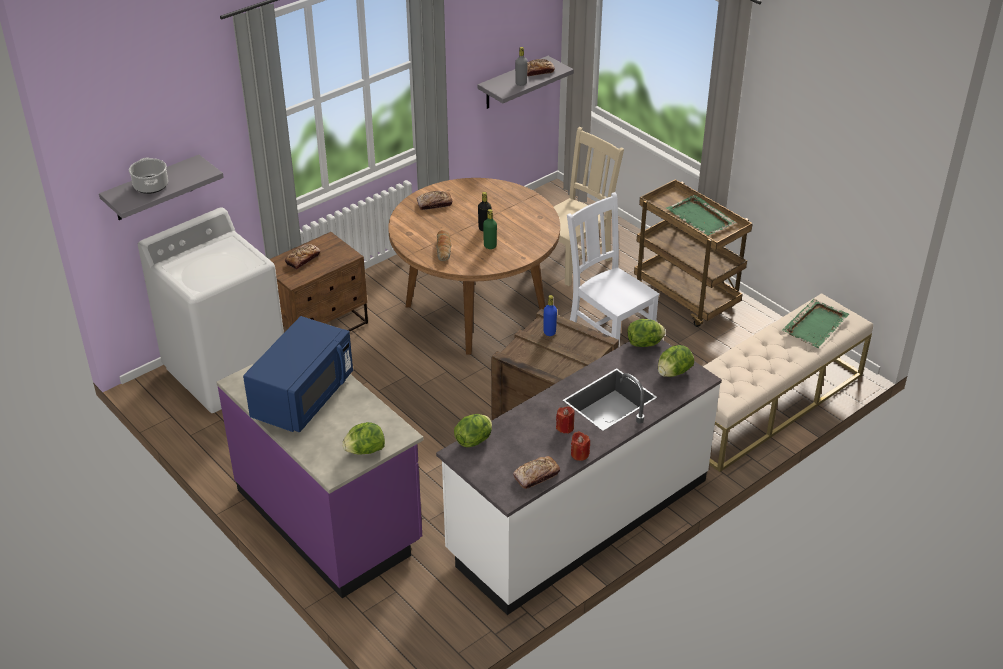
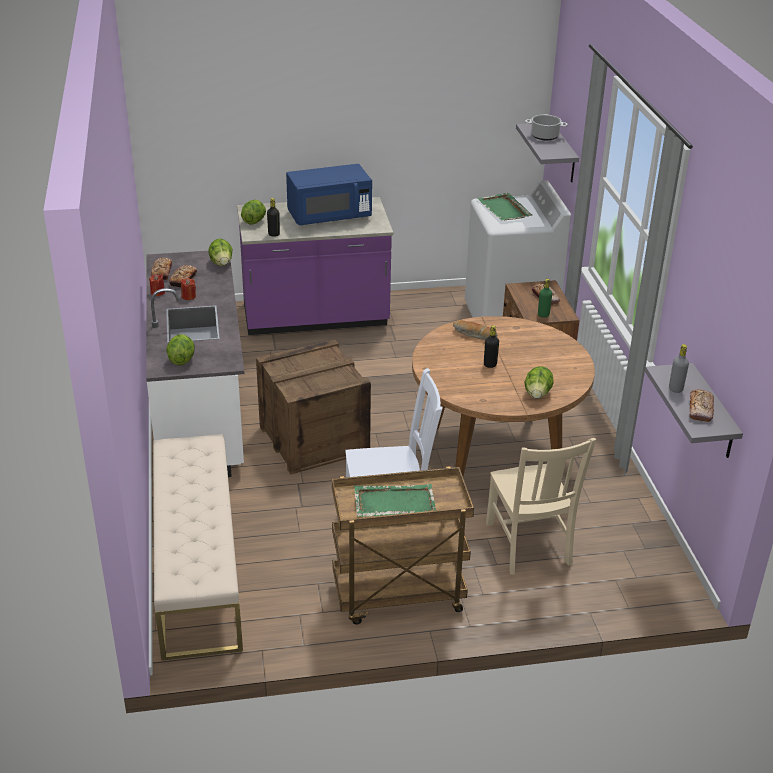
camera: 120 degrees right, 5 degrees down
(303, 397) = (329, 216): blue microwave -> blue microwave turned 75 degrees counterclockwise
(385, 419) = (274, 234): none -> black bottle
(434, 204) = (555, 353): bread -> bread (183, 279)
(490, 246) = (459, 358): green bottle -> green bottle (543, 315)
(549, 332) = (336, 376): blue bottle -> none
(645, 344) = (229, 361): lettuce -> lettuce (537, 394)
(815, 325) = (194, 551): green tray -> green tray (504, 209)

